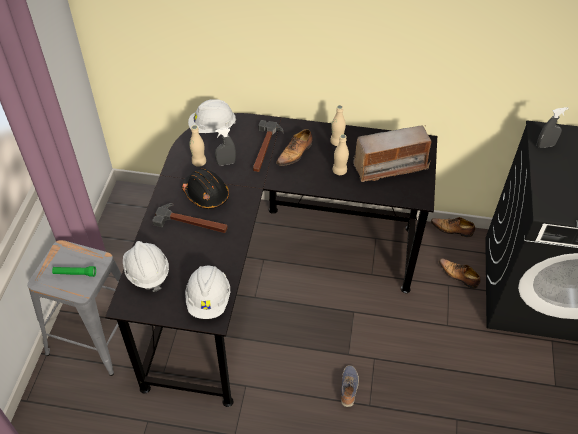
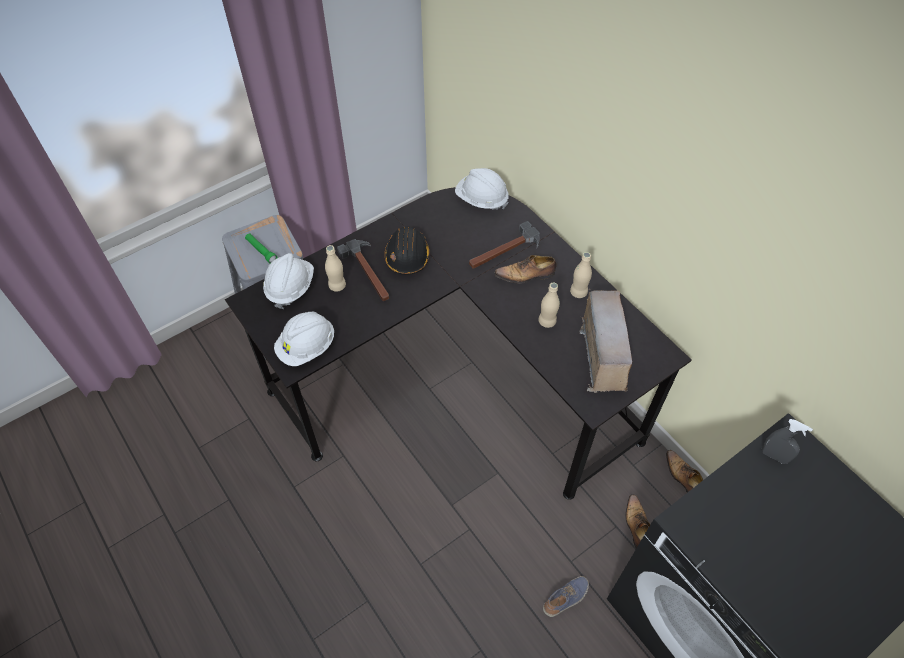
camera: 45 degrees right, 5 degrees up
(199, 162) = (434, 223): beige bottle -> beige bottle (337, 286)
(226, 163) = (455, 240): grey spray bottle -> none
(349, 388) = (419, 534): shoe -> shoe (566, 599)
(390, 166) = (602, 353): radio -> radio turned 120 degrees counterclockwise

